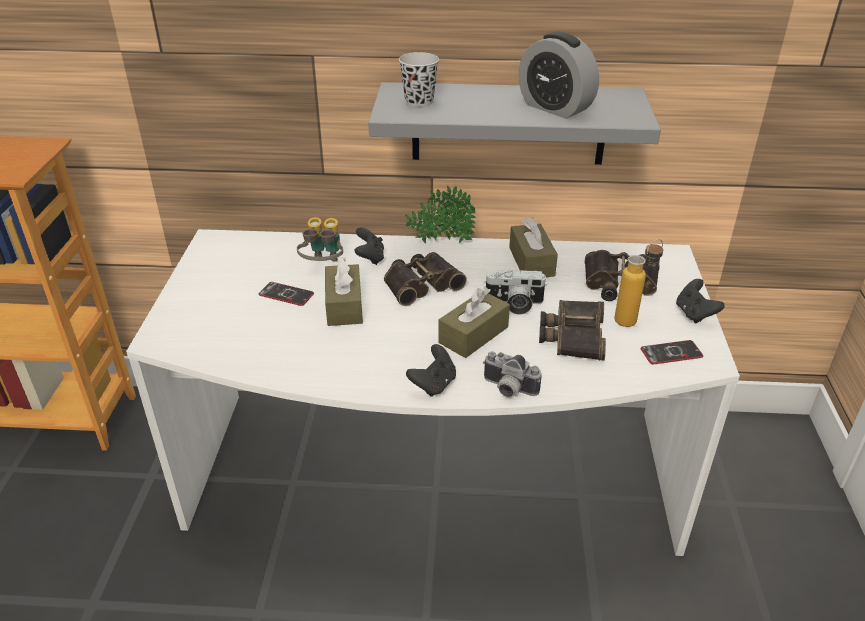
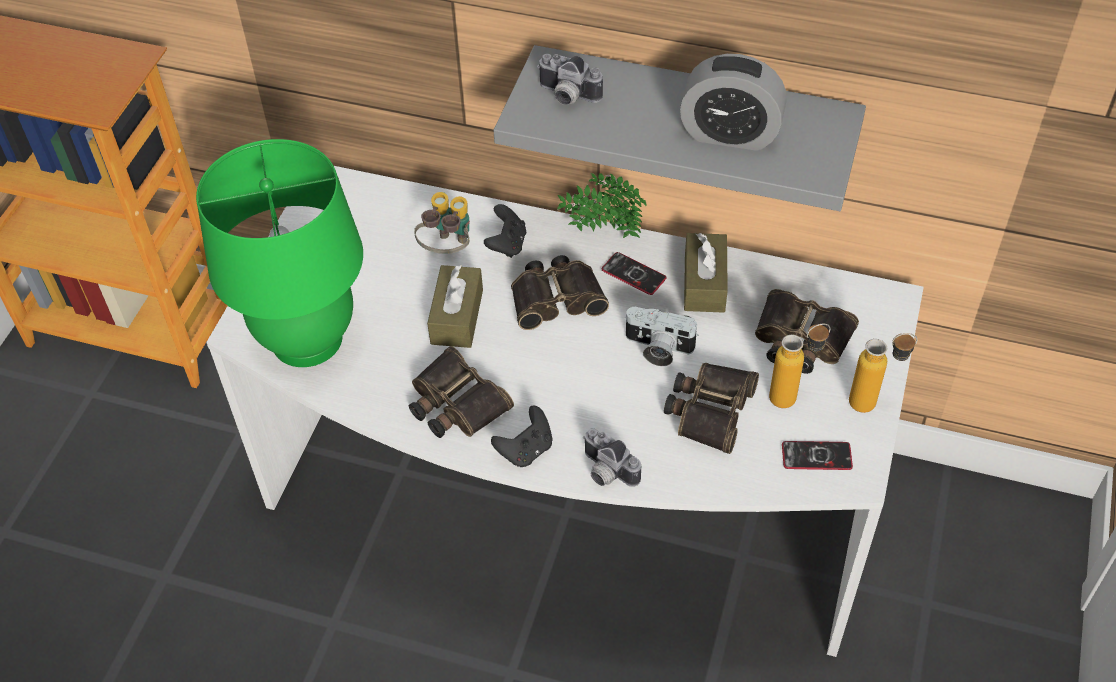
camera: 15 degrees right, 15 degrees up
(218, 336) = (307, 339): none -> green table lamp
(286, 295) = (394, 288): phone -> phone (633, 274)
(361, 362) = (455, 403): none -> binoculars
(419, 102) = (566, 96): black cup -> camera
(473, 335) = (593, 387): brown tissue box -> none
(555, 108) = (730, 134): alarm clock -> alarm clock turned 45 degrees counterclockwise
(694, 314) = (873, 402): black game controller -> bottle

